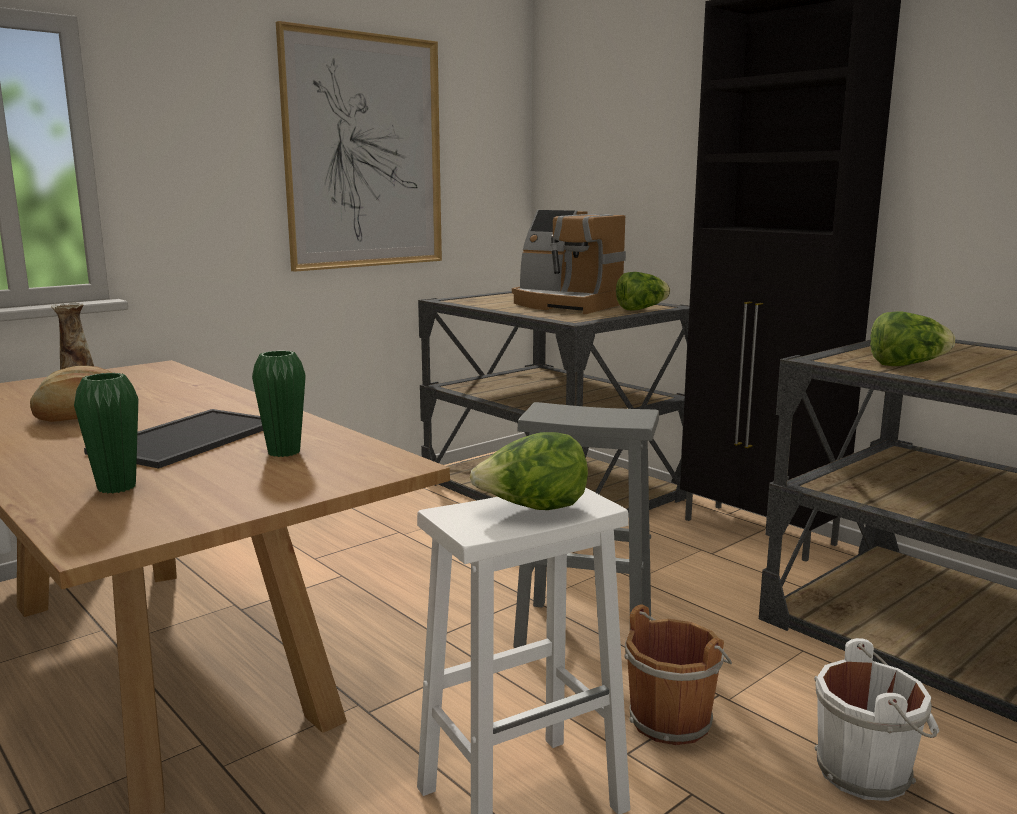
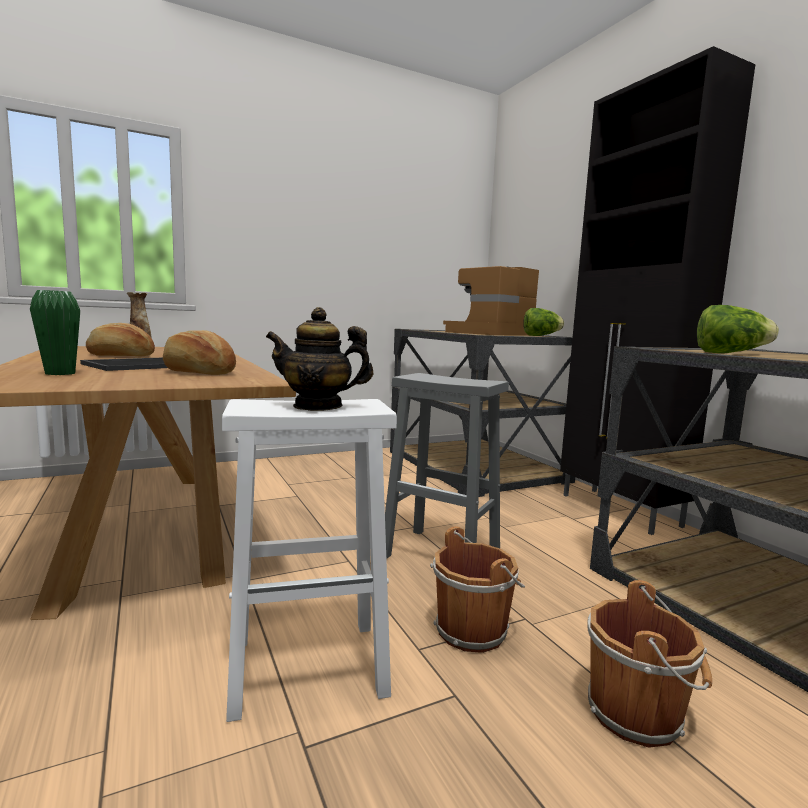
camera: 15 degrees right, 5 degrees down
(284, 452) = (199, 372): green vase -> bread
(364, 152) = (366, 230): picture -> none
(533, 509) = (318, 406): lettuce -> teapot
(566, 305) = (491, 333): coffee machine -> coffee machine turned 90 degrees clockwise
(867, 771) = (638, 713): white bucket -> brown bucket

